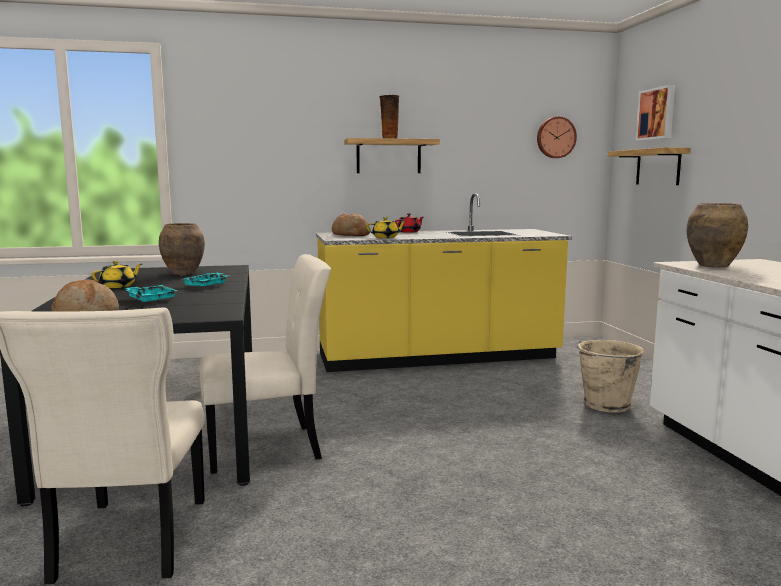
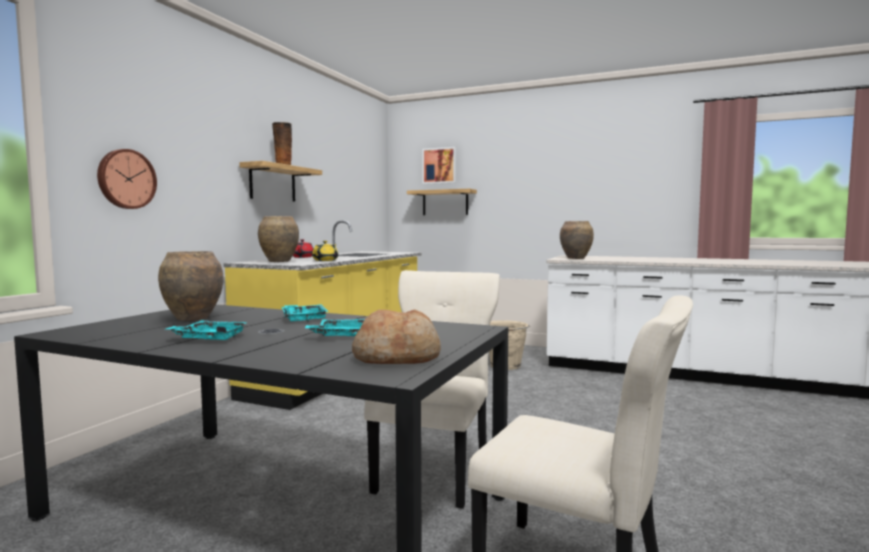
camera: 55 degrees left, 5 degrees down
(118, 286) = (210, 338): yellow teapot -> turquoise tray
(351, 235) = (279, 261): bread -> brown vase
(555, 137) = (365, 177): wall clock -> wall clock (125, 179)

